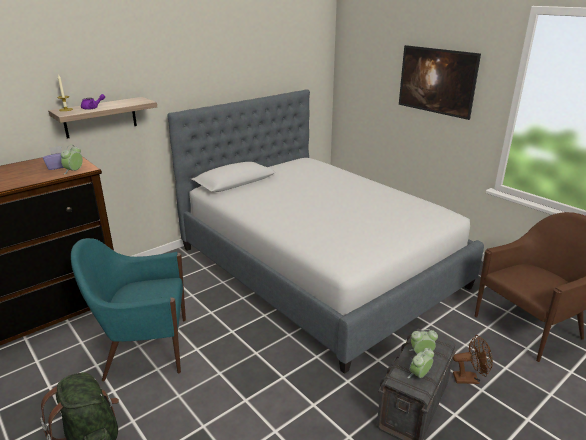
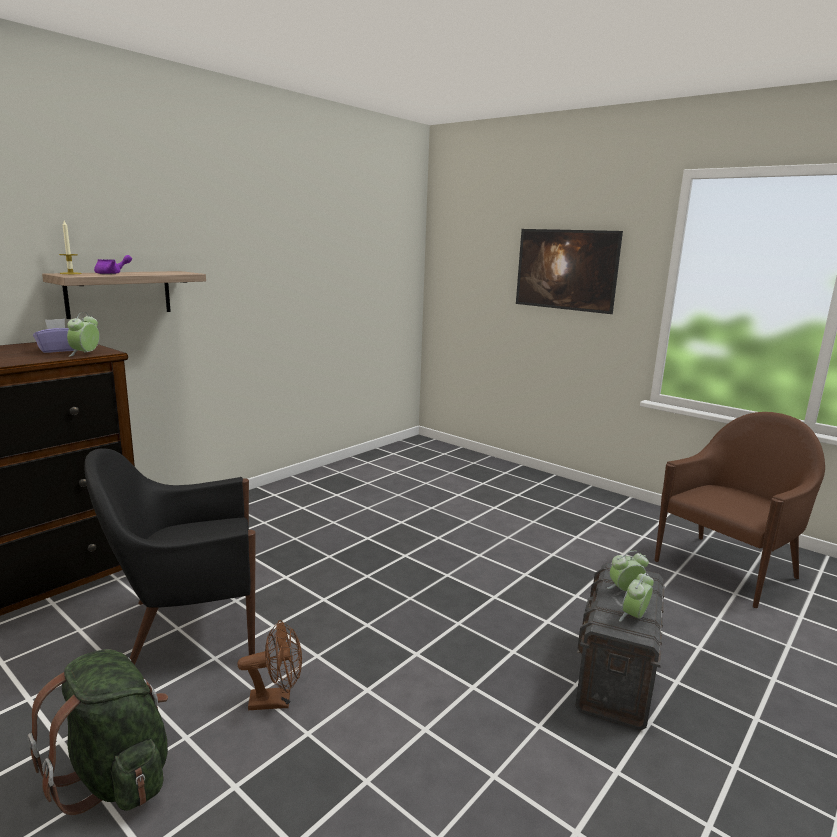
camera: 10 degrees left, 10 degrees down
(144, 348) = (188, 630): turquoise armchair -> black armchair
(318, 267) = (428, 514): bed -> none
(470, 379) = (678, 635): brown fan -> brown fan (277, 700)

